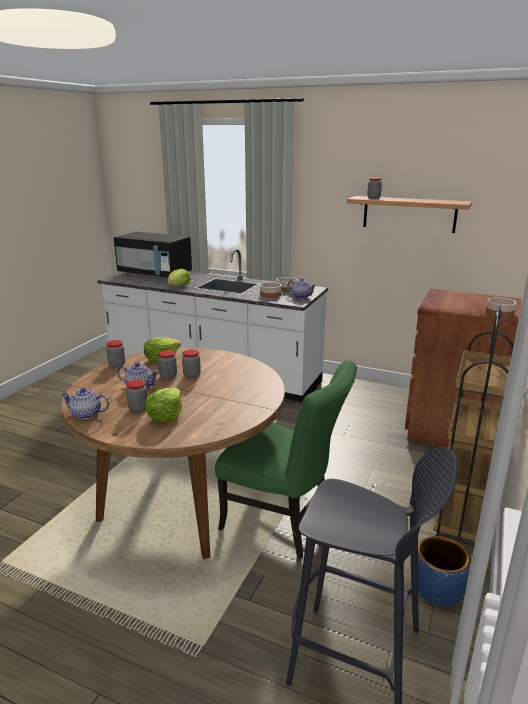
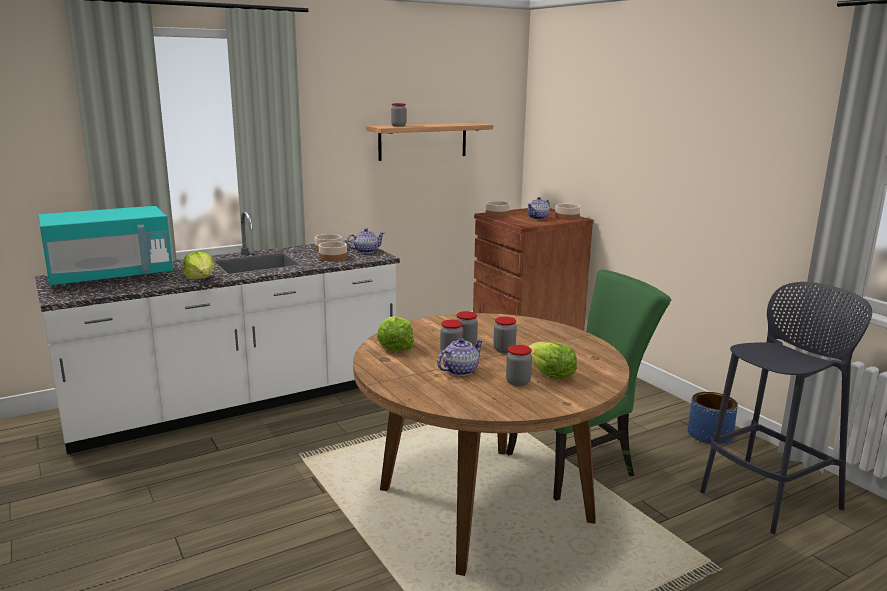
camera: 55 degrees left, 5 degrees down
(86, 414) = (499, 408): teapot -> teapot (538, 218)
(117, 365) = (374, 369): jar -> jar (504, 350)
(155, 274) = (111, 277): black microwave -> turquoise microwave
(444, 294) = (497, 214): none -> bowl
(460, 527) = (652, 399): brown cart -> none

